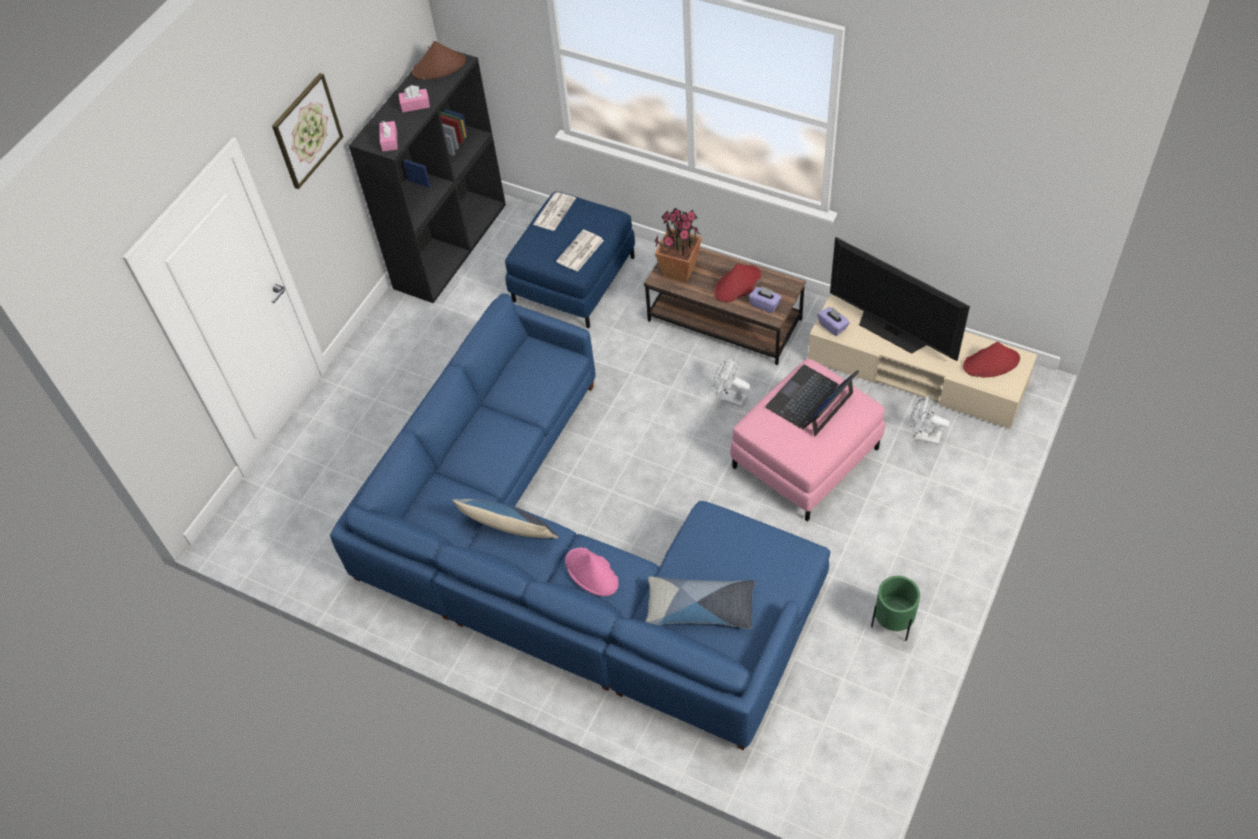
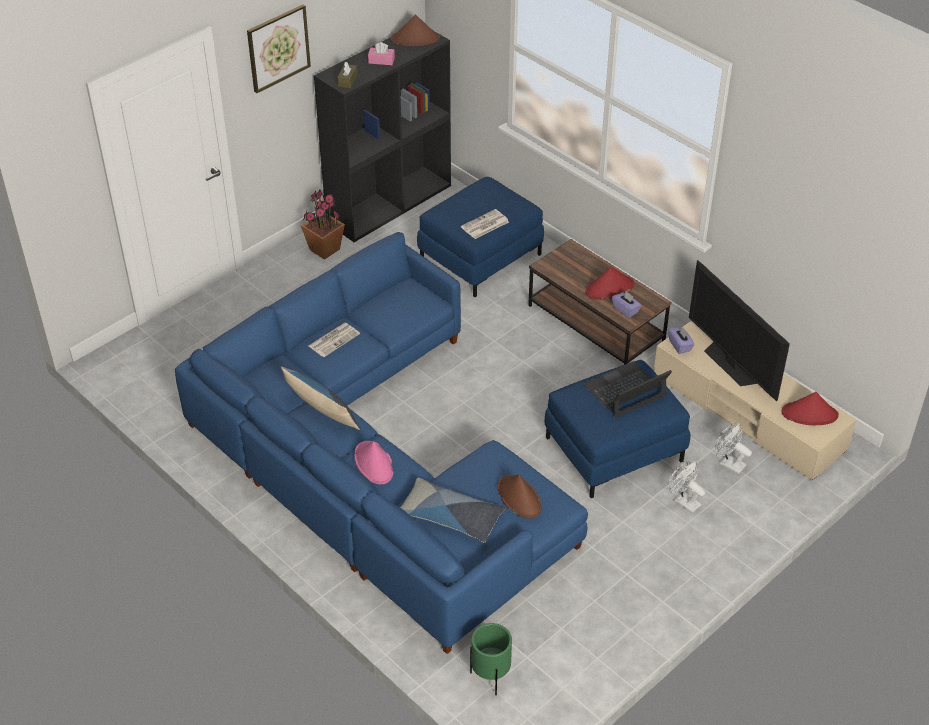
camera: 15 degrees right, 10 degrees down
(389, 140) = (347, 80): pink tissue box -> brown tissue box
(554, 211) = (478, 189): newspaper -> newspaper (334, 339)
(679, 270) = (564, 264): potted plant -> potted plant (325, 249)
(729, 398) = (569, 384): white fan -> white fan (683, 501)
(758, 561) = (519, 497): none -> brown hat
(806, 458) = (614, 449): pink ottoman -> blue ottoman
(892, 625) = (626, 600): green planter -> green planter (490, 677)

